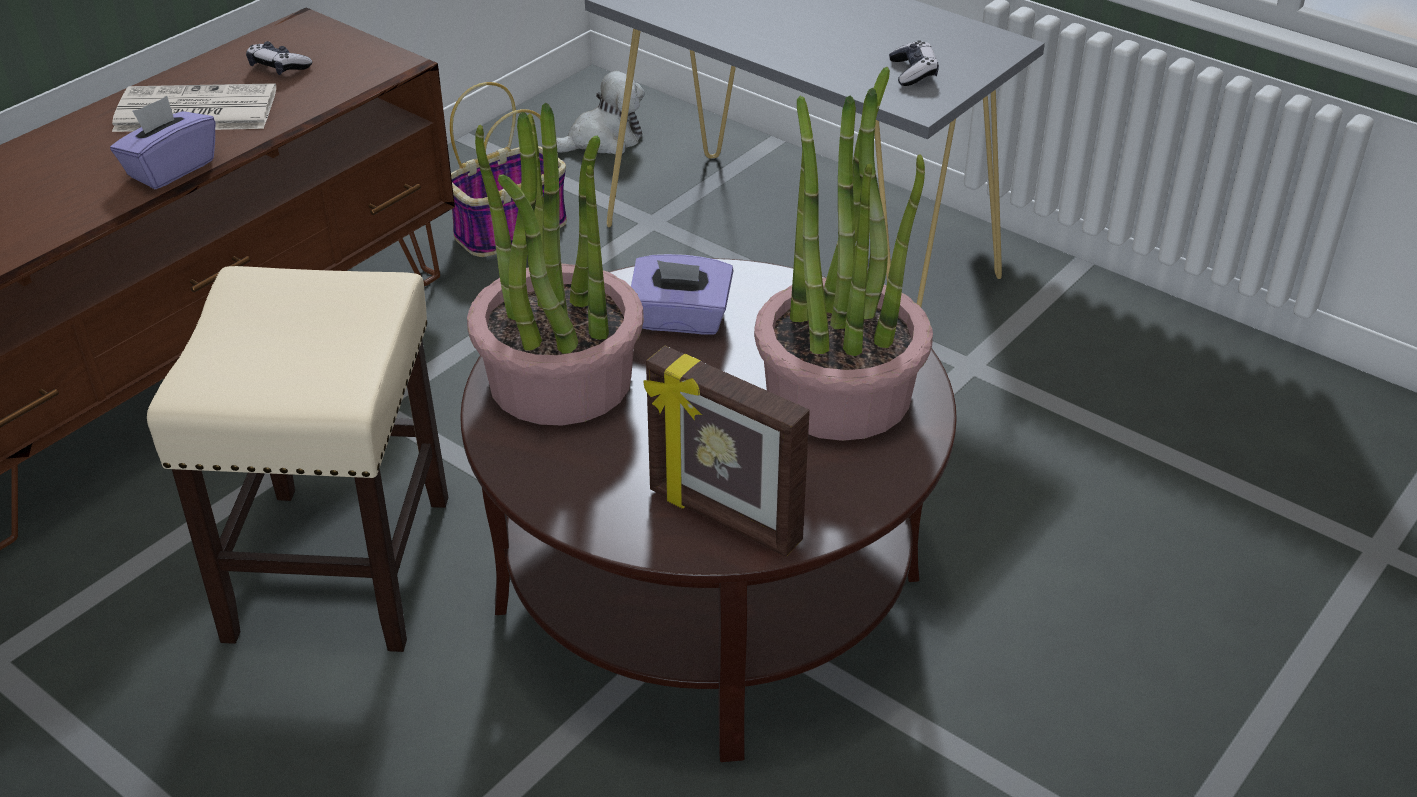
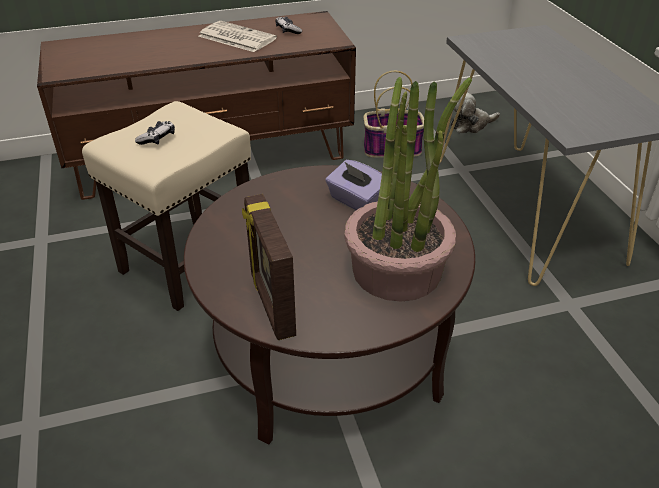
camera: 35 degrees right, 0 degrees up
(170, 169) = (201, 56): purple tissue box -> none
(560, 380) = (270, 206): potted plant -> none
(603, 140) = (471, 125): plush toy -> plush toy turned 150 degrees clockwise
(913, 72) = (587, 118): game controller -> game controller (157, 139)

